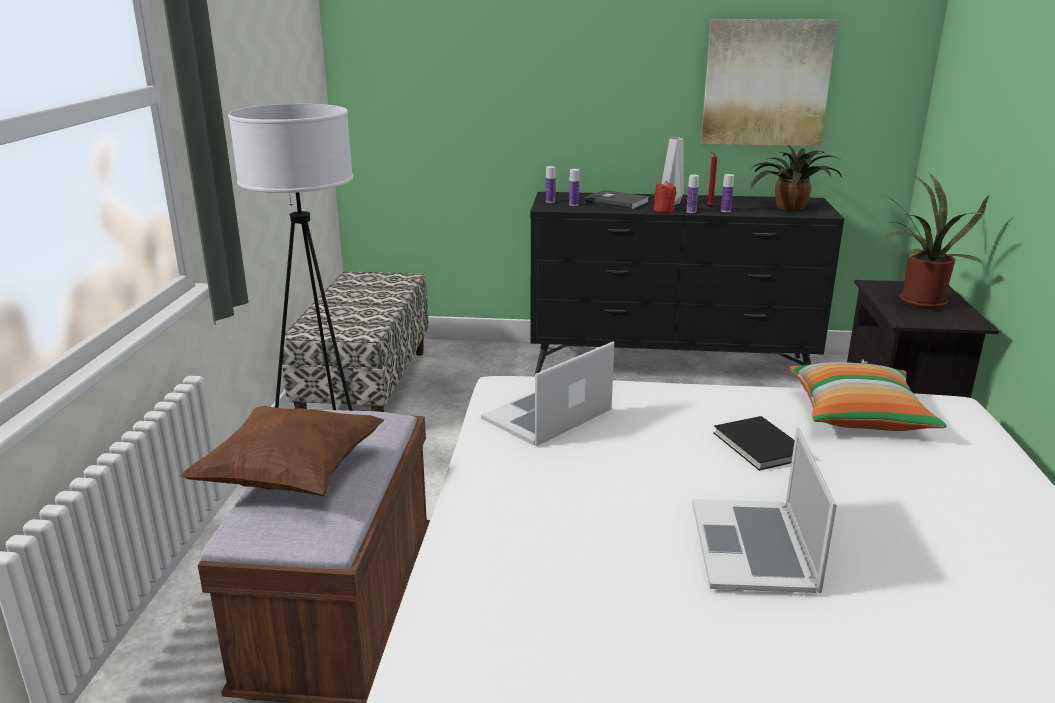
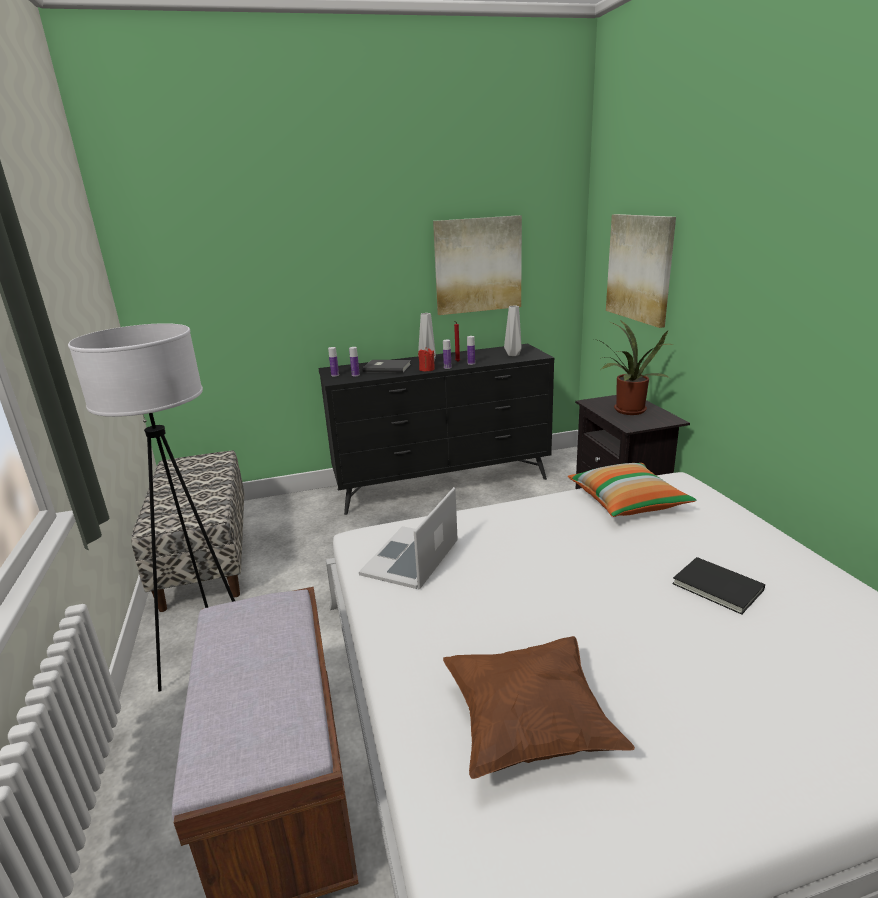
camera: 20 degrees left, 0 degrees up
(291, 477) = (226, 687): brown pillow -> brown pillow (529, 725)
(753, 545) = (634, 633): laptop -> none
(758, 446) = (582, 545): black book -> black book (717, 588)
(789, 208) = (512, 355): potted plant -> grey vase
(984, 105) = (640, 268): none -> picture

